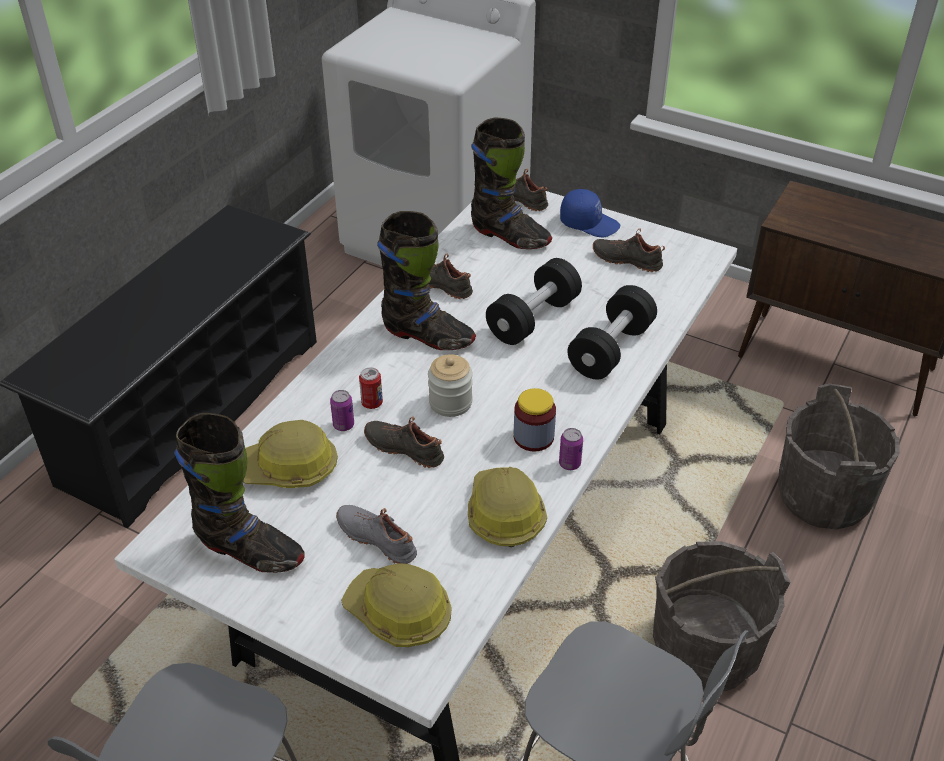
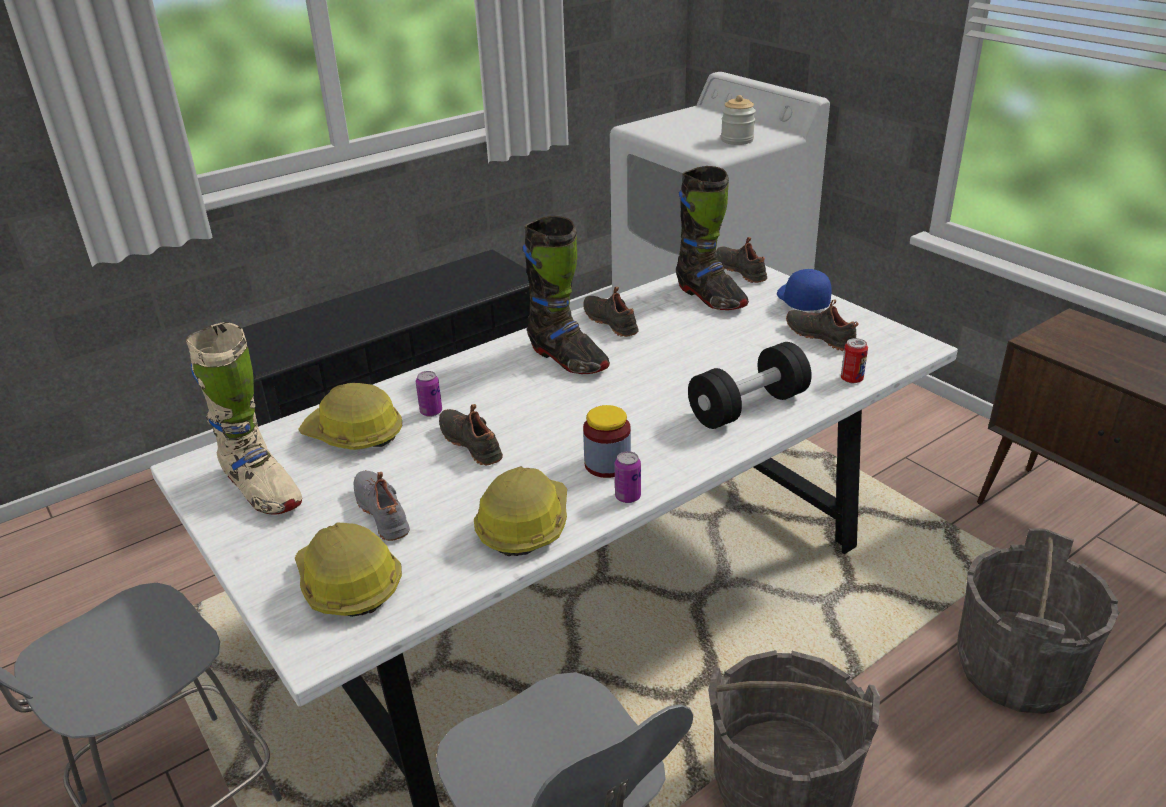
camera: 25 degrees right, 10 degrees down
(249, 551) = (262, 491): black boot -> beige boot
(372, 403) = (471, 400): can -> can (851, 379)
(450, 402) = (546, 416): jar -> jar (737, 140)
(533, 319) = (684, 366): black dumbbell -> none
(589, 223) = (801, 300): blue cap -> blue cap turned 150 degrees counterclockwise

